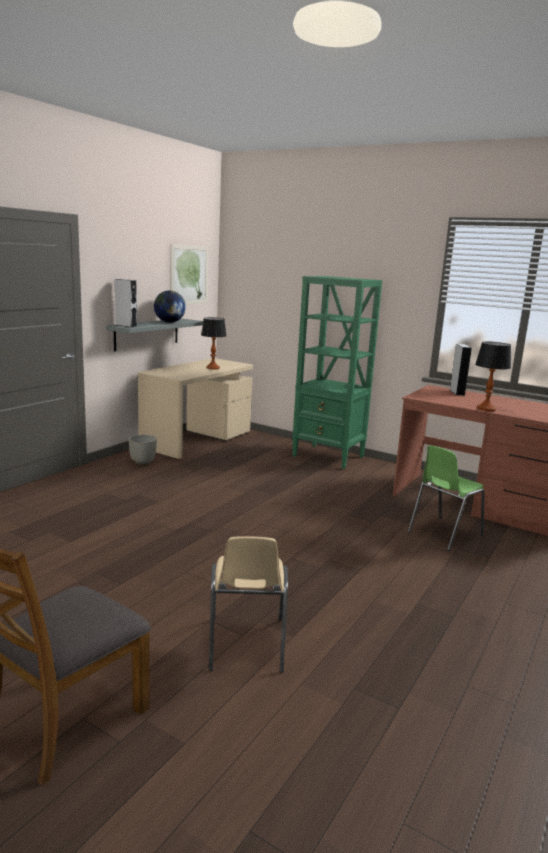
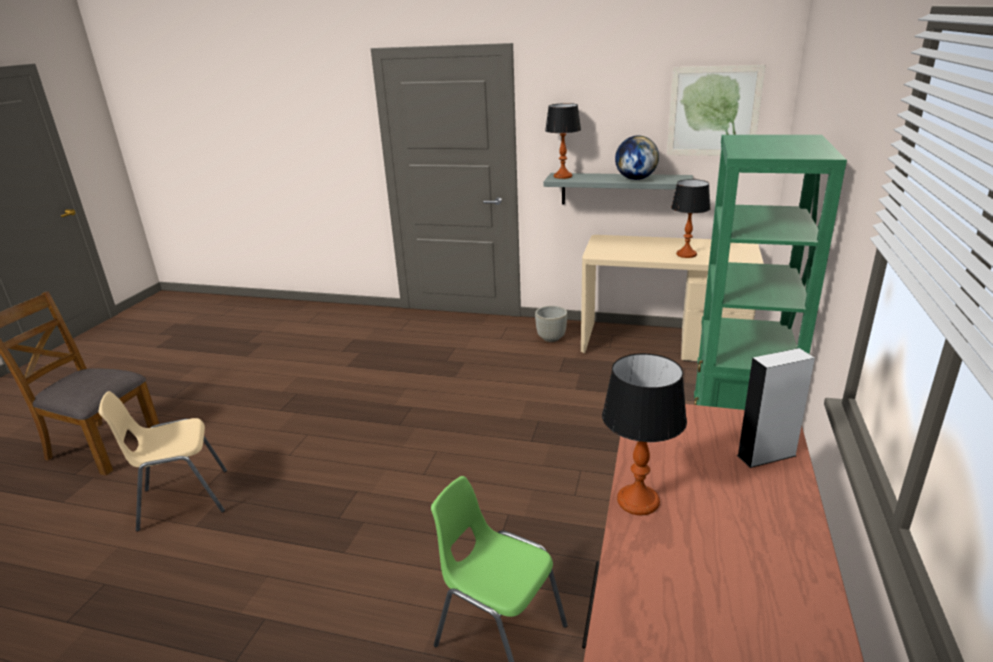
camera: 75 degrees right, 10 degrees up
(126, 325) = (563, 176): grey speaker -> table lamp

